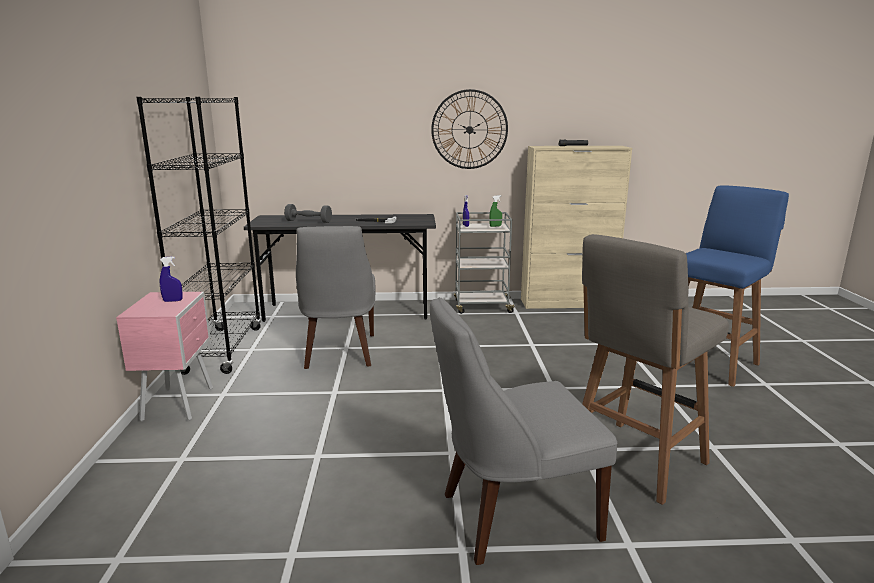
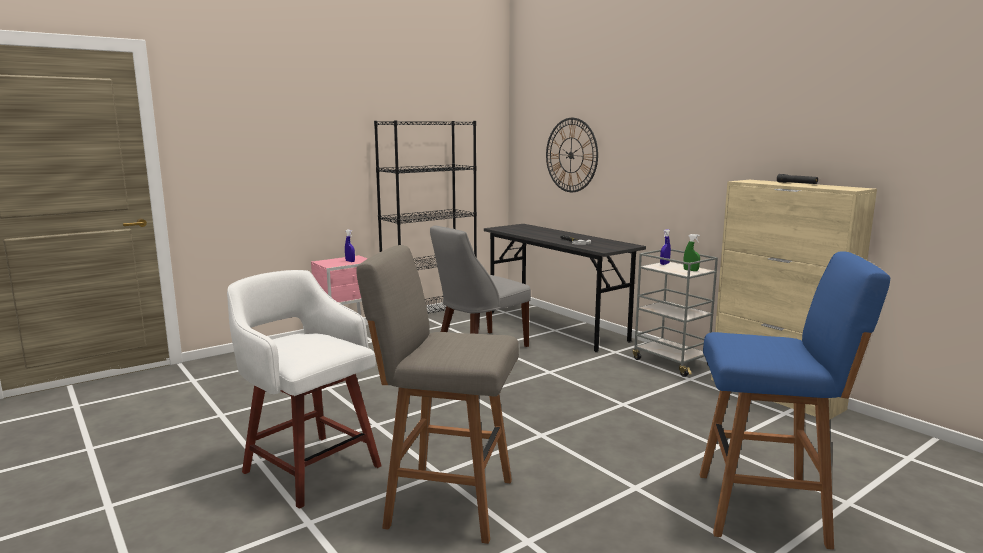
camera: 55 degrees right, 5 degrees down
(308, 221) = (531, 232): grey dumbbell -> none
(469, 129) = (689, 156): wall clock -> wall clock (571, 155)
(512, 516) = (310, 467): grey chair -> white stool

